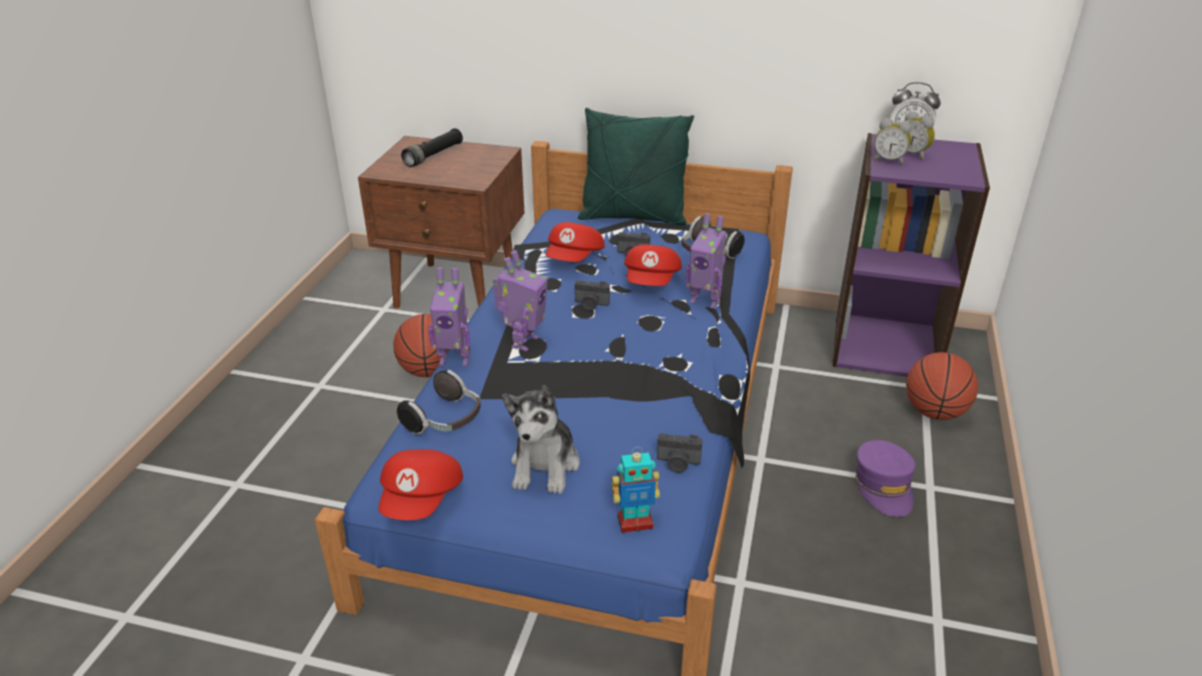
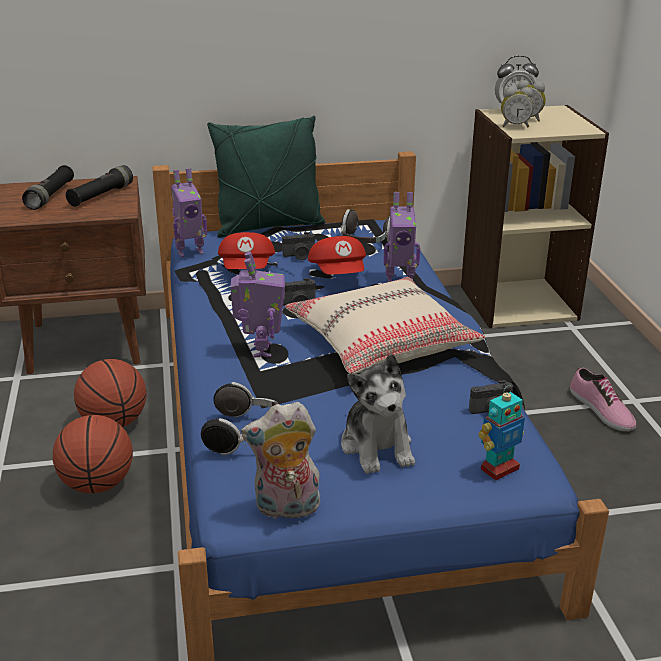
camera: 25 degrees left, 5 degrees down
(422, 499) = (286, 509): red cap -> plush toy
(455, 359) = (204, 380): toy robot -> toy robot (189, 252)
(473, 163) = (101, 196): none -> black flashlight
(635, 362) = (381, 342): none -> beige pillow
(884, 486) = (600, 410): purple cap -> shoe
(885, 345) = (518, 302): purple bookcase -> beige bookcase
(934, 412) = (594, 344): basketball -> basketball (97, 484)

